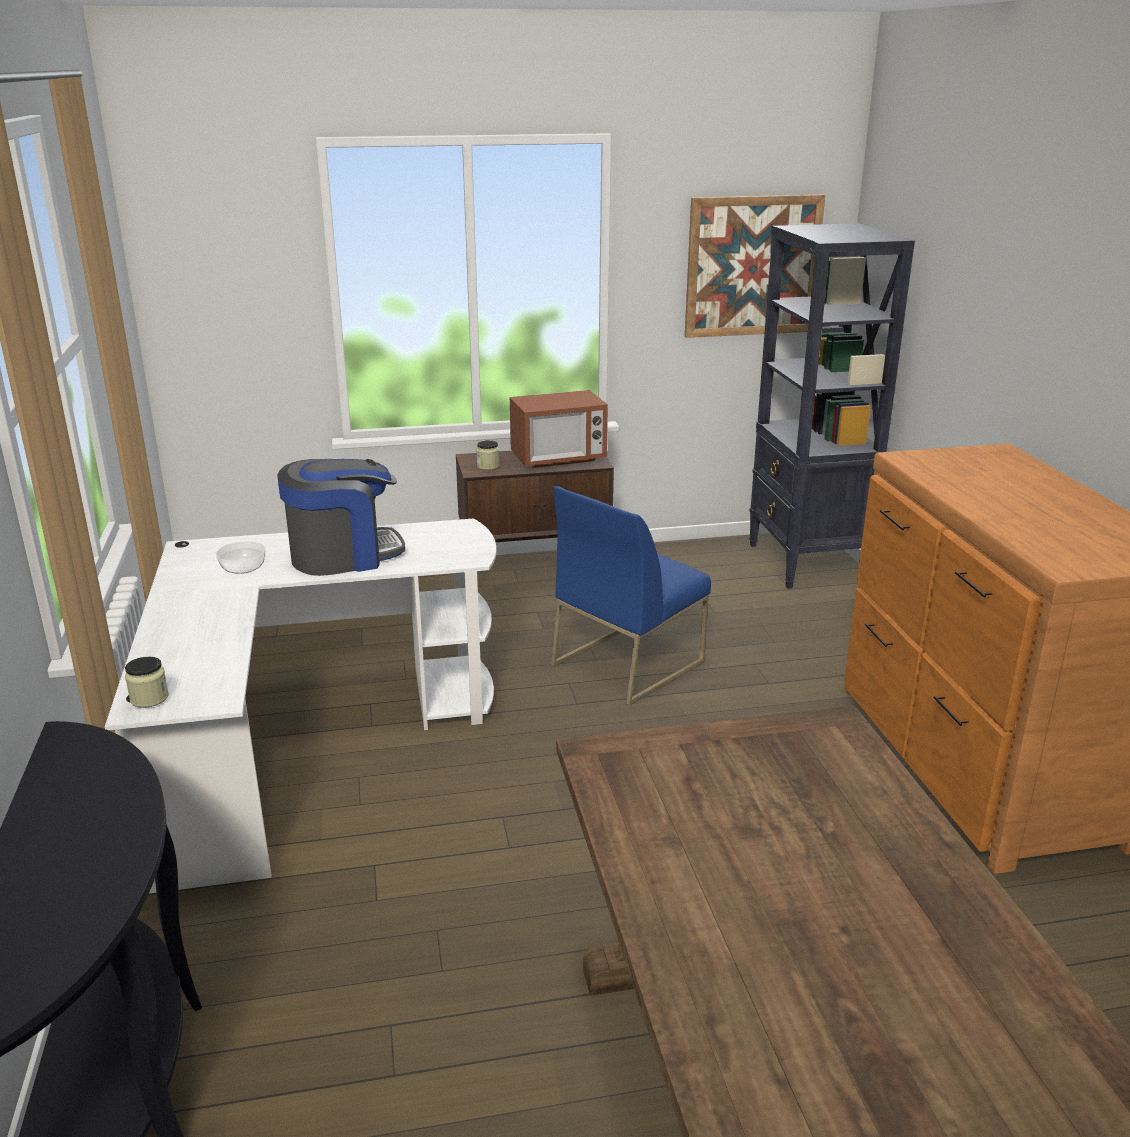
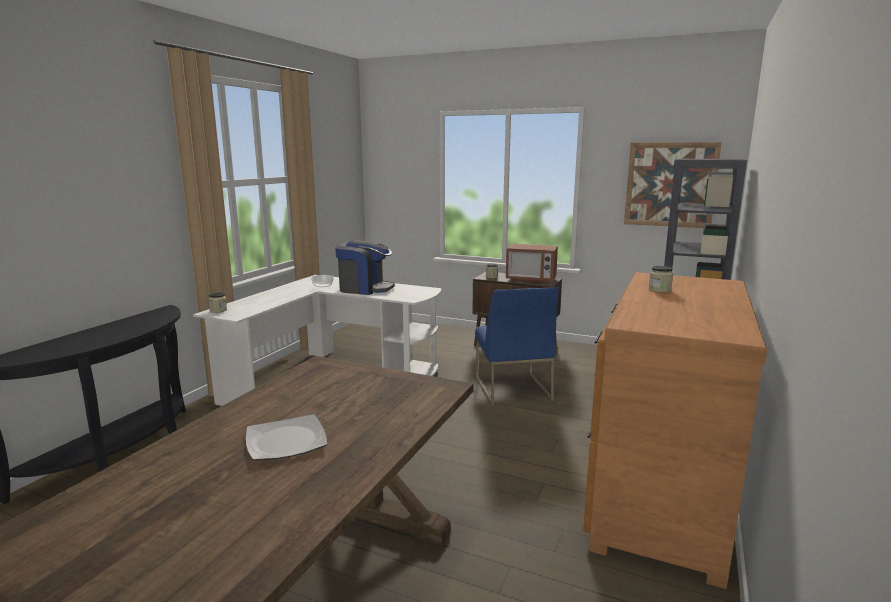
camera: 35 degrees right, 10 degrees down
(627, 663) = (511, 388): blue chair -> blue chair turned 90 degrees counterclockwise
(818, 912) = (285, 441): none -> plate
(970, 487) = (659, 290): none -> jar

